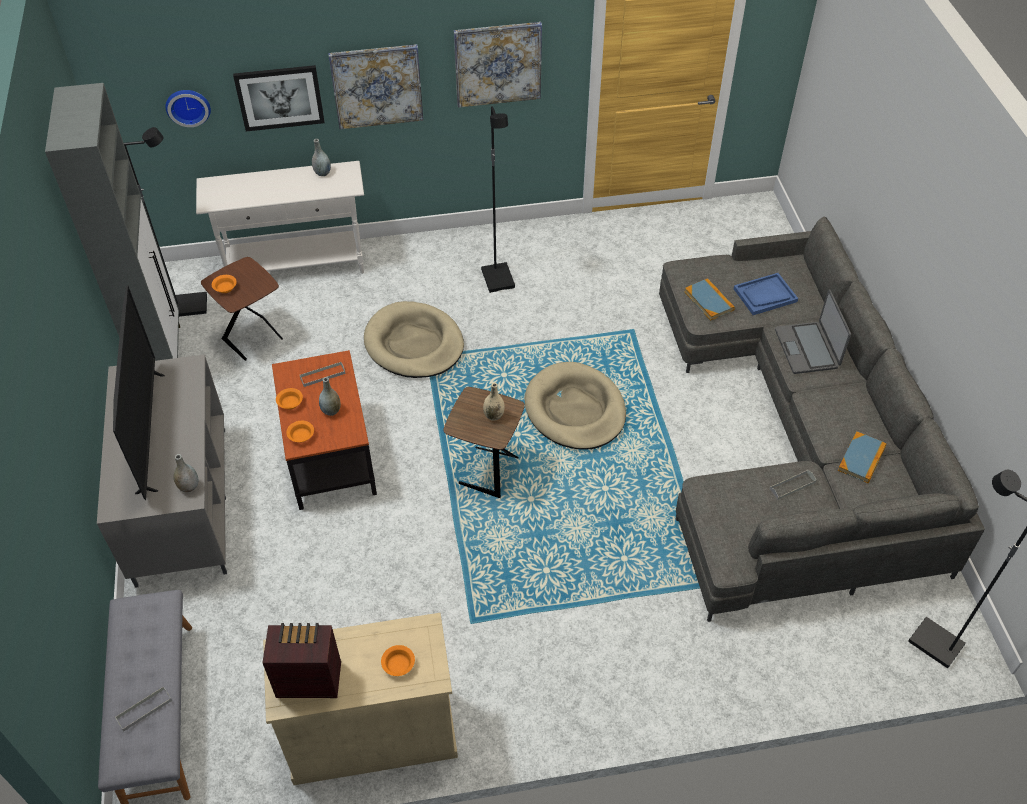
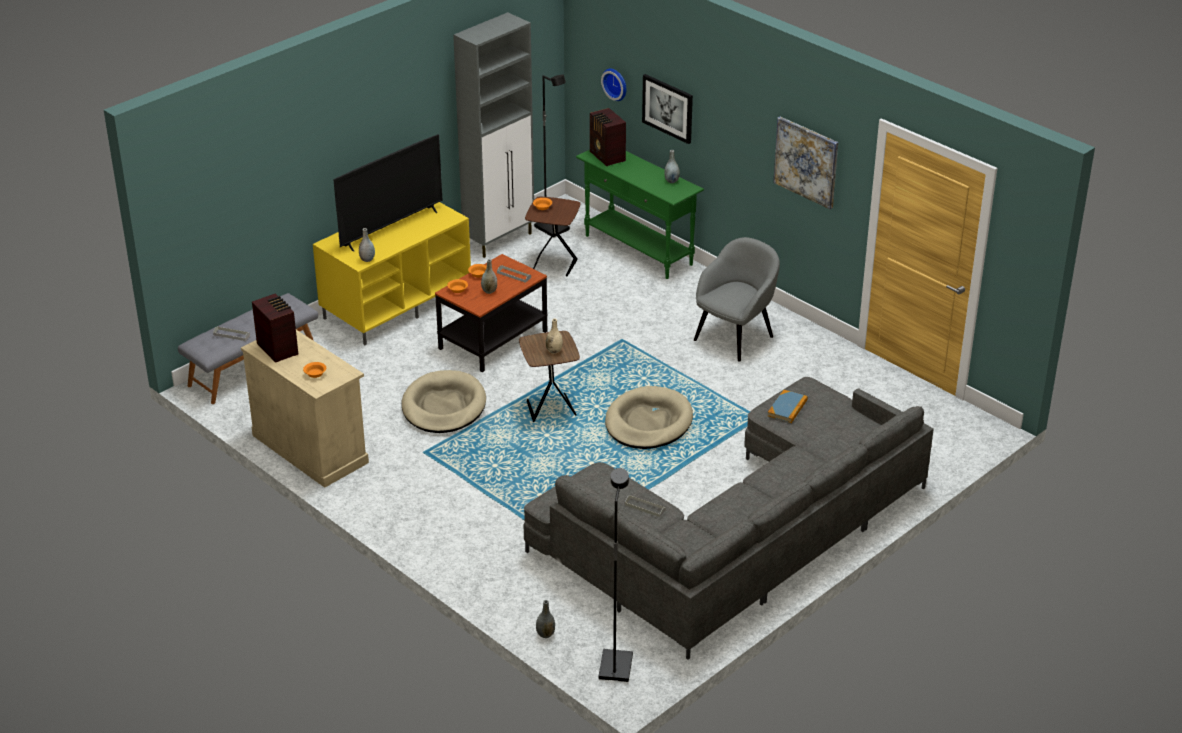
camera: 55 degrees right, 15 degrees down
(181, 503) = (396, 304): grey tv stand -> yellow tv stand
(226, 192) = (607, 157): none -> radio
(297, 266) = (638, 250): white console table -> green console table
(377, 86) = (727, 134): picture -> none
(414, 344) = (627, 329): beige dog bed -> beige dog bed (443, 406)
(499, 279) = (735, 337): black floor lamp -> grey armchair
(765, 295) = (827, 432): blue tray -> none
(807, 348) = (793, 471): laptop -> none
(852, 676) = (545, 634): none -> grey vase
(861, 459) = (708, 532): book -> none

